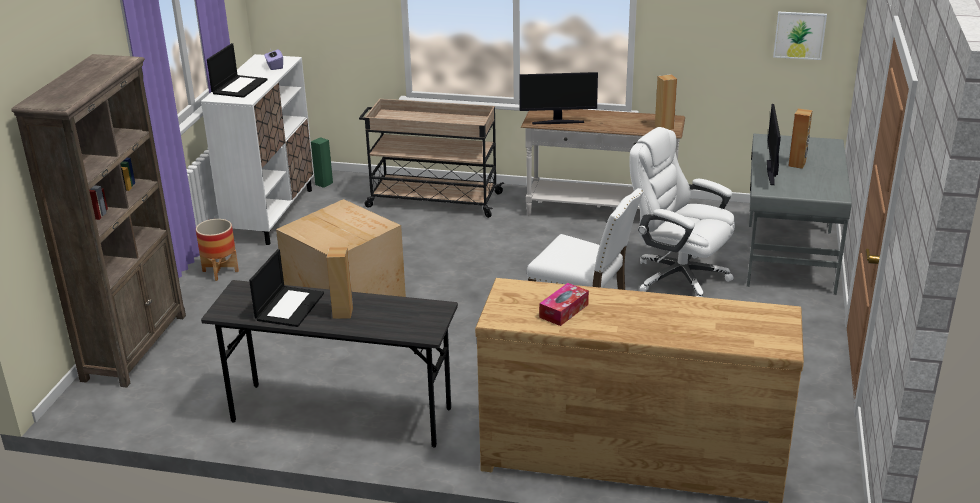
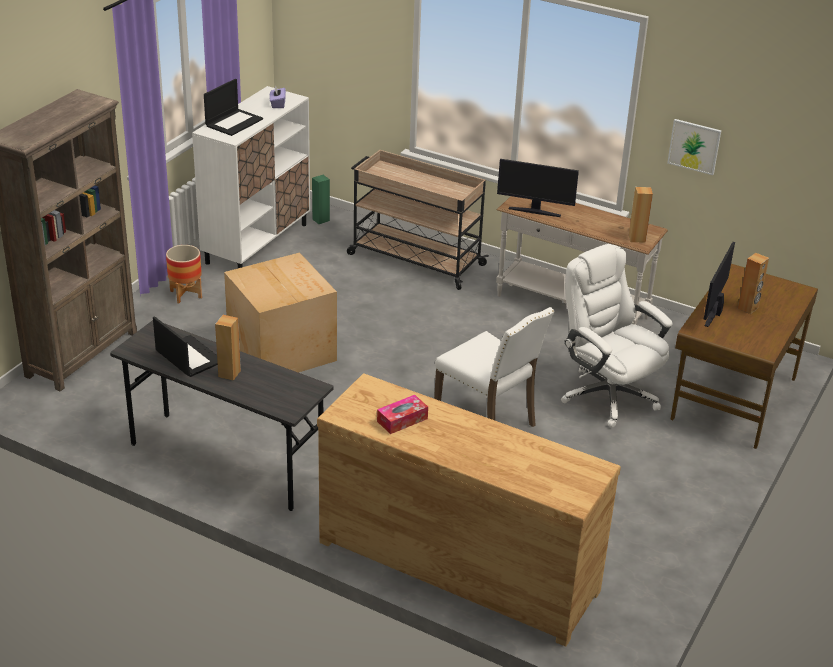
camera: 15 degrees right, 5 degrees up
(289, 306) = (188, 356): laptop -> laptop turned 75 degrees counterclockwise
(788, 258) = (732, 398): grey desk -> brown desk
(799, 35) = (795, 170): picture -> picture (694, 146)

